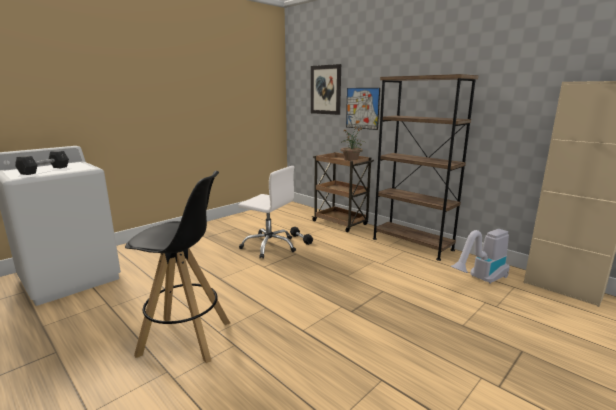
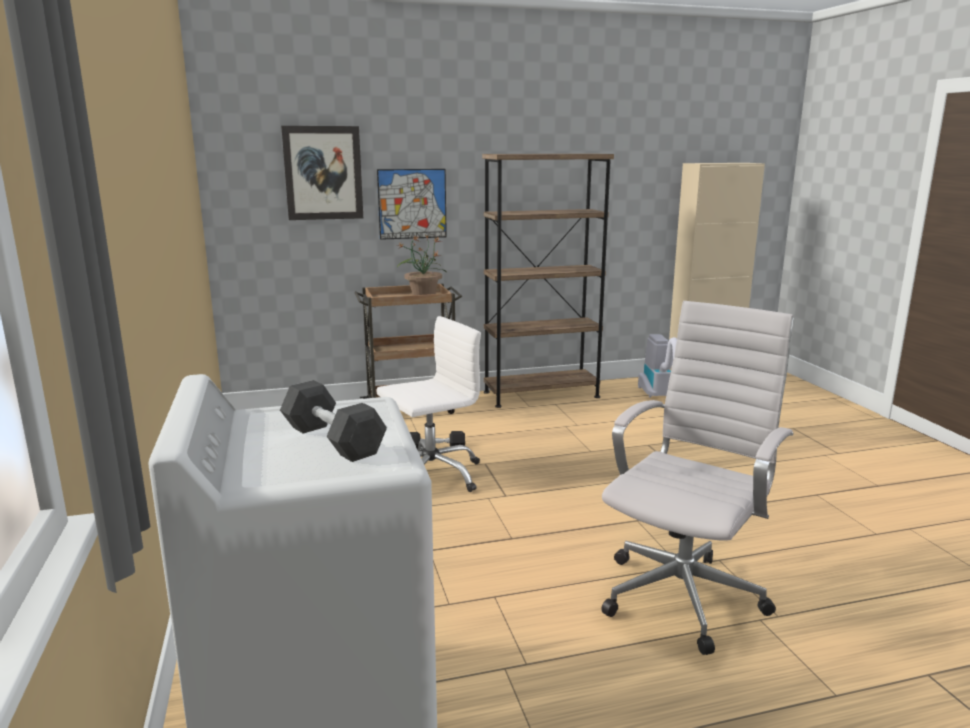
camera: 60 degrees left, 0 degrees up
(186, 338) = (684, 594): black stool -> white office chair

